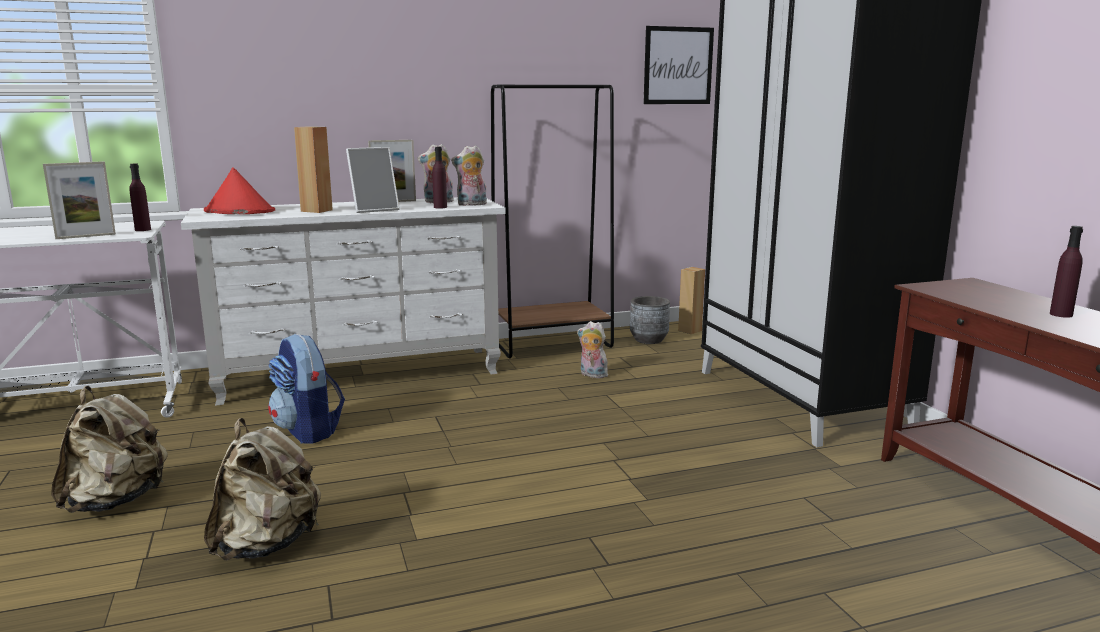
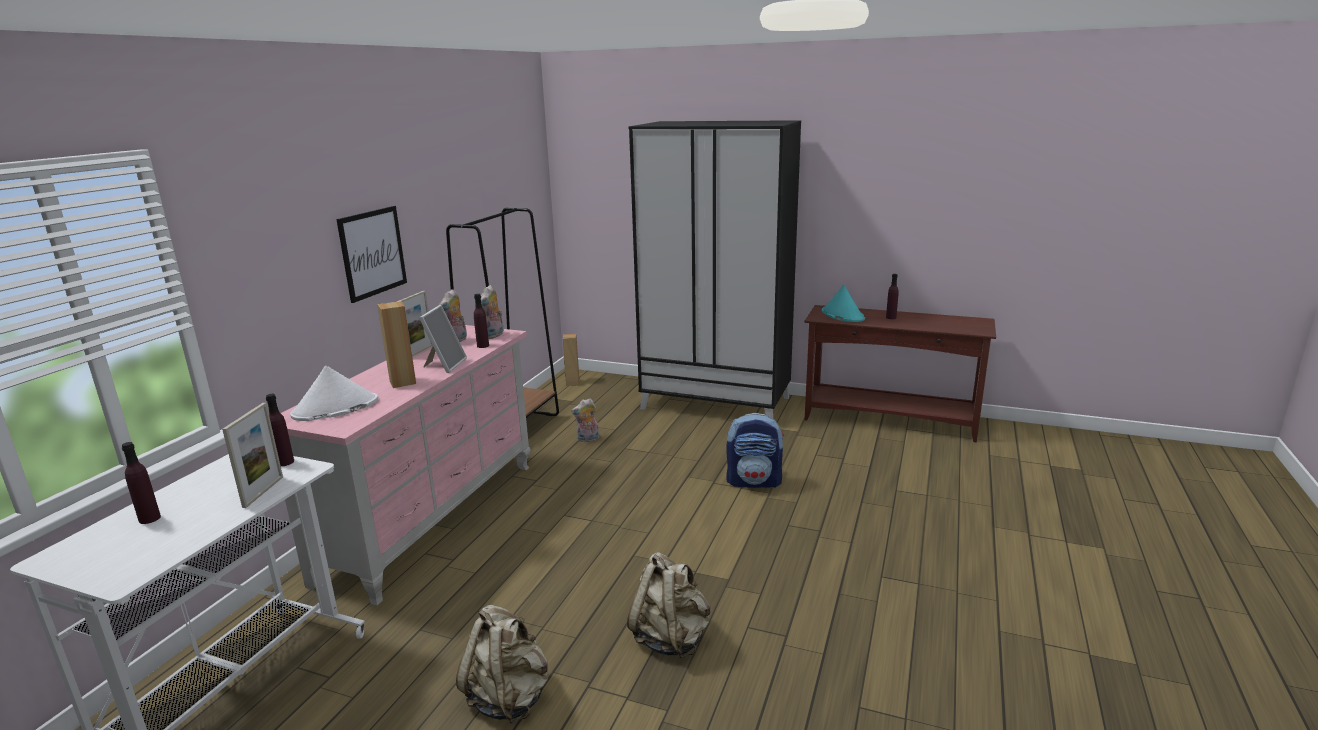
camera: 50 degrees left, 5 degrees up
(28, 231) = (149, 518): none -> purple bottle
(239, 211) = (335, 408): red hat -> white hat
(308, 431) = (508, 573): backpack -> backpack (754, 481)
(361, 376) = (435, 519): white dresser -> pink dresser
(649, 340) = (564, 400): grey planter -> none
(678, 65) = (528, 179): picture -> picture (373, 253)
(977, 293) = (842, 315): none -> turquoise hat

